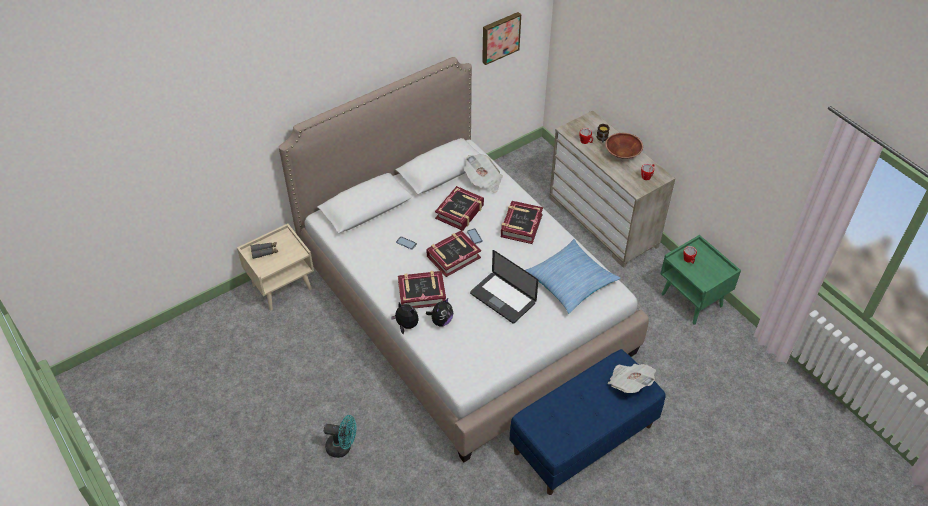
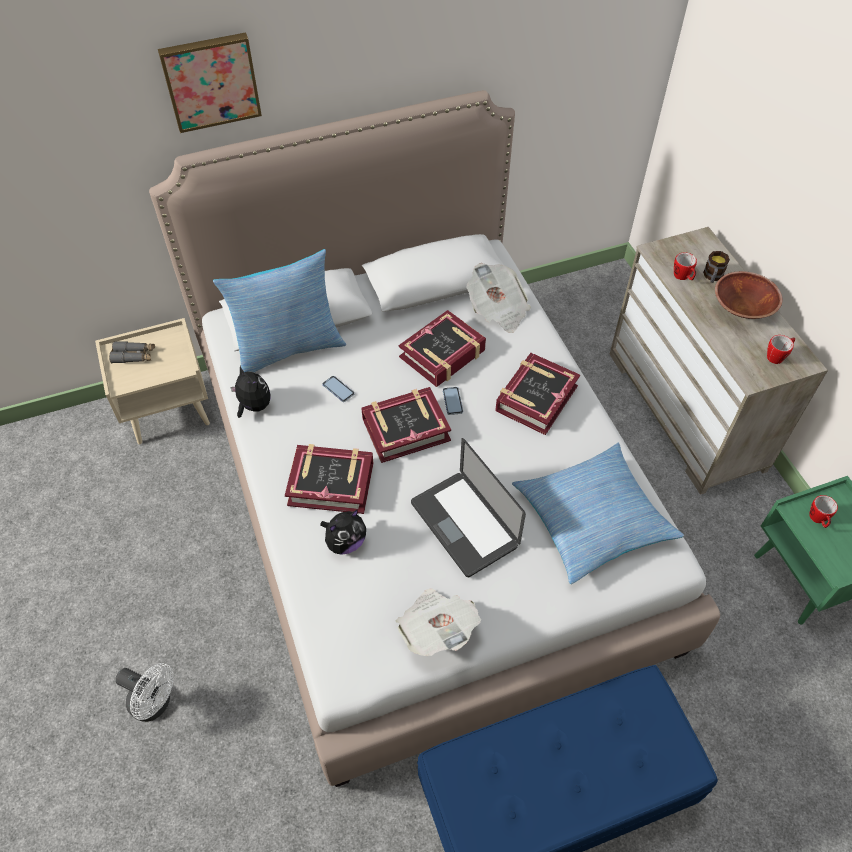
camera: 15 degrees right, 5 degrees up
(343, 447) = (155, 704): turquoise fan -> white fan
(367, 226) = (288, 348): none -> pillow
(406, 326) = (284, 537): plush toy -> plush toy (253, 406)
(500, 37) = (576, 74): picture -> picture (210, 81)
(629, 383) = (653, 741): newspaper -> newspaper (437, 629)

